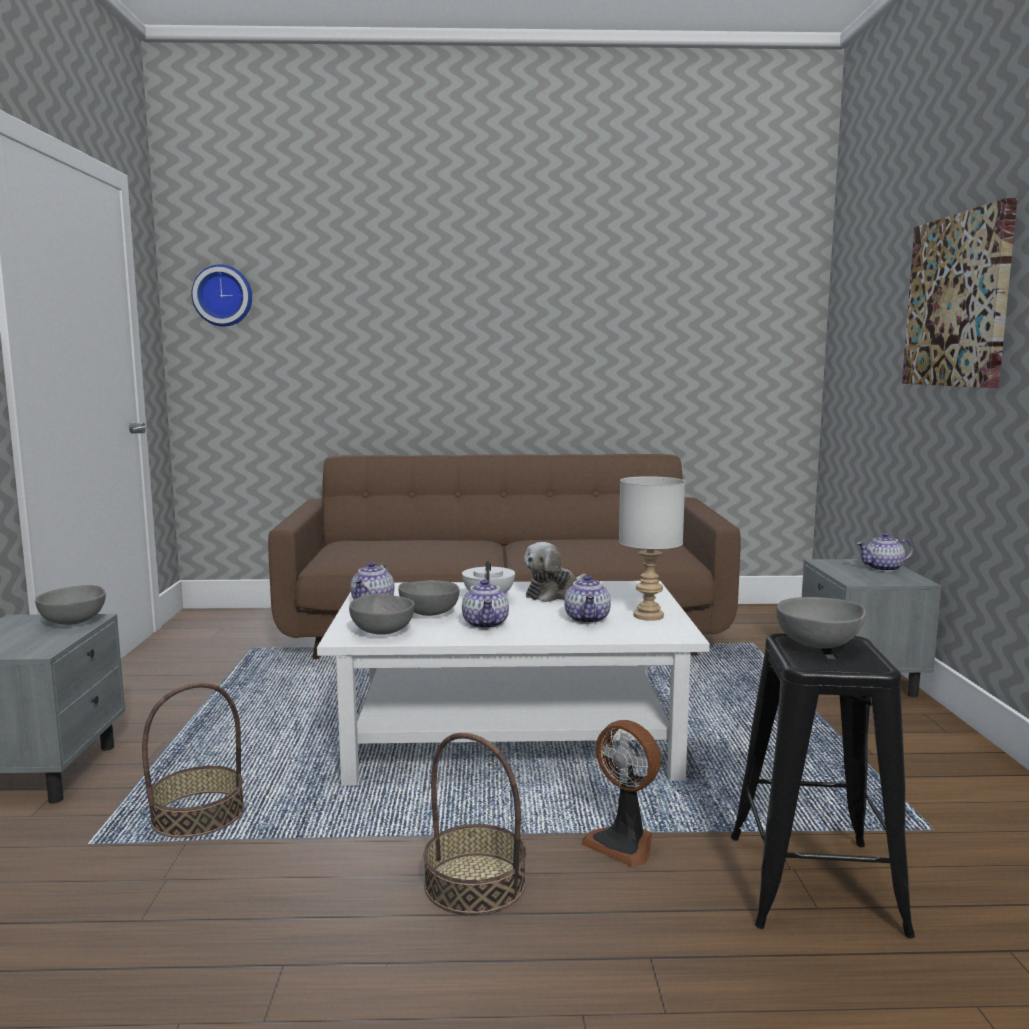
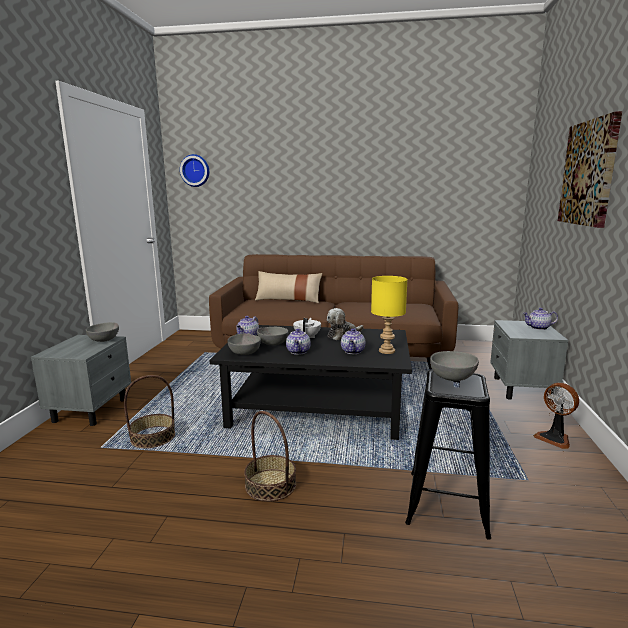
camera: 10 degrees right, 5 degrees up
(415, 539) = (288, 300): none -> beige pillow
(511, 734) = (317, 407): white coffee table -> black coffee table
(623, 843) = (353, 471): fan -> fan (554, 438)
(649, 616) = (387, 351): grey table lamp -> yellow table lamp

